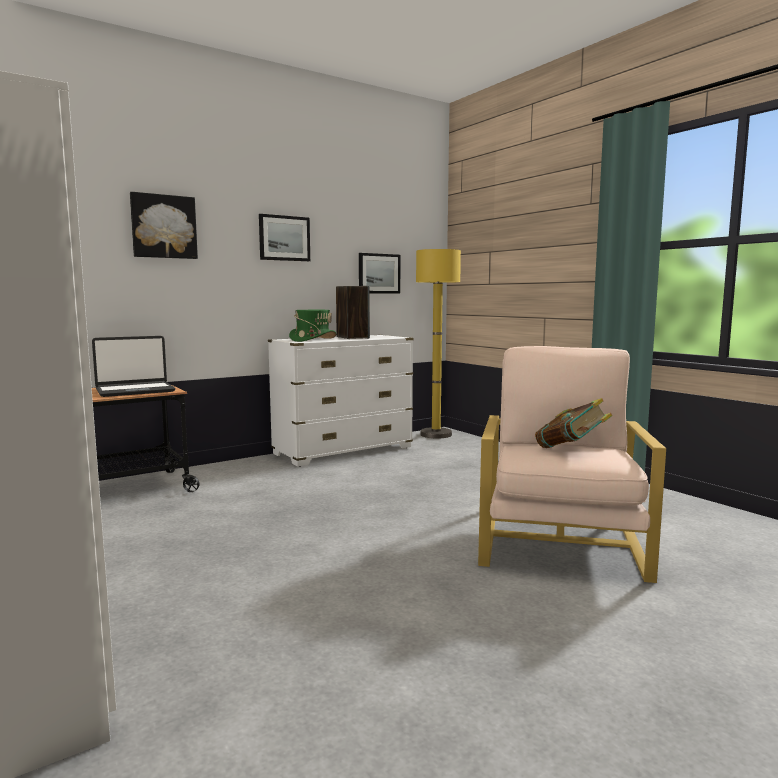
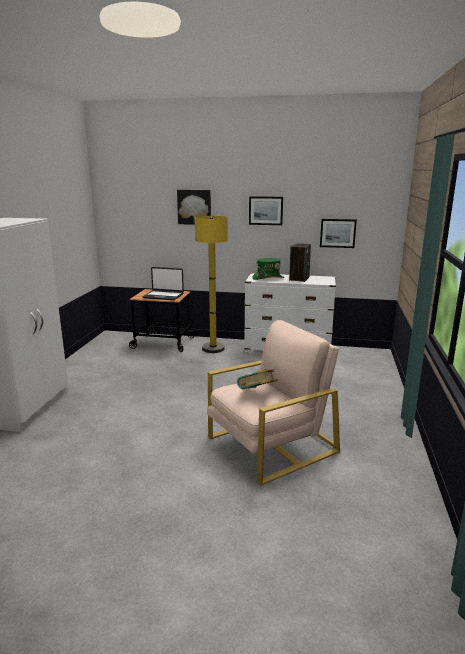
camera: 45 degrees right, 10 degrees up
(436, 434) = (368, 354): yellow floor lamp -> yellow floor lamp (213, 348)

